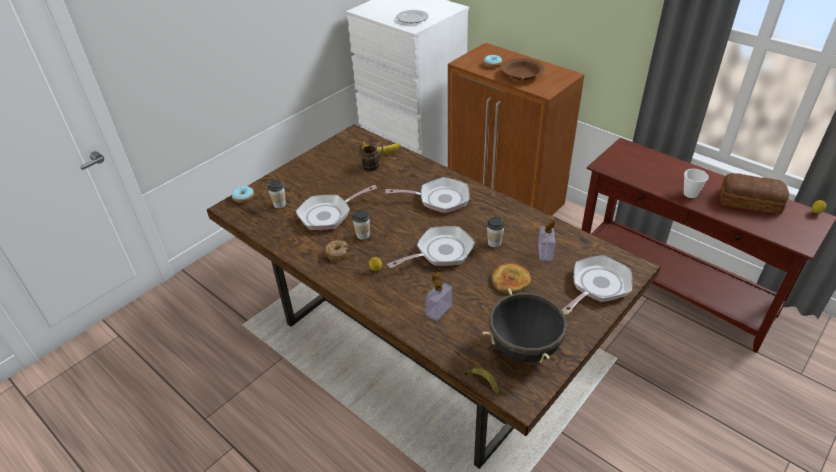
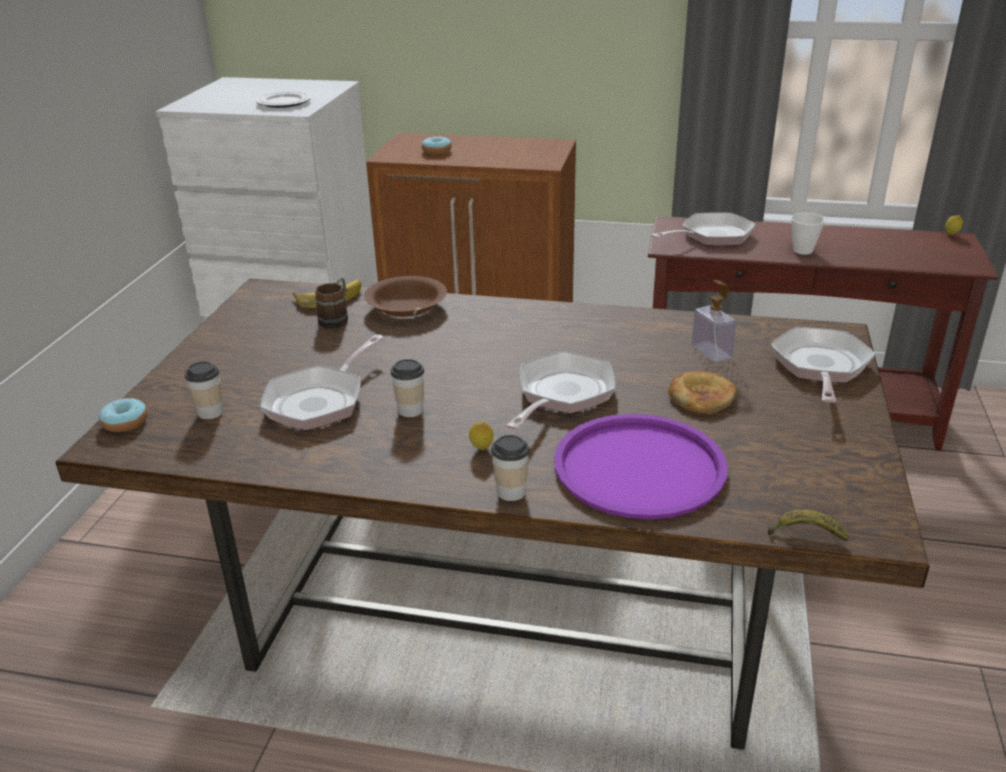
camera: 30 degrees left, 10 degrees down
(337, 253) = (389, 447): donut -> none
(439, 199) = (490, 332): frying pan -> frying pan (711, 236)
(439, 310) = (639, 467): soap dispenser -> purple tray
(494, 243) = (628, 360): cup -> cup (511, 492)
(522, 75) = (492, 154): brown bowl -> brown bowl (406, 307)
(524, 348) = (811, 469): black cooking pot -> none
(749, 200) = (872, 241): bread -> none

